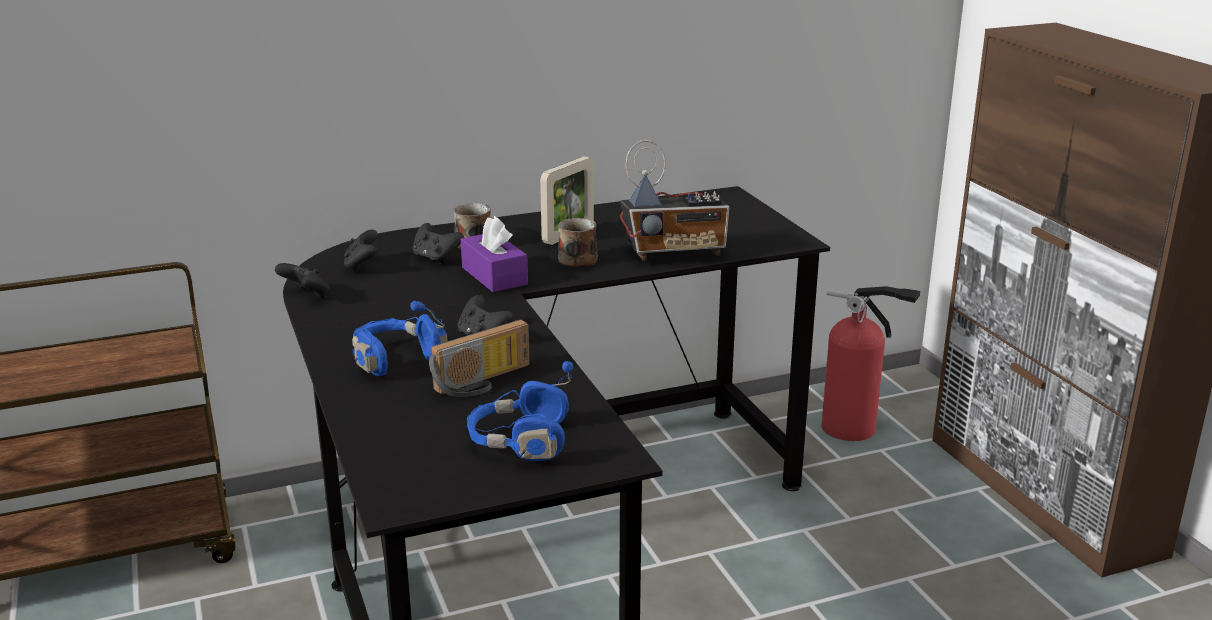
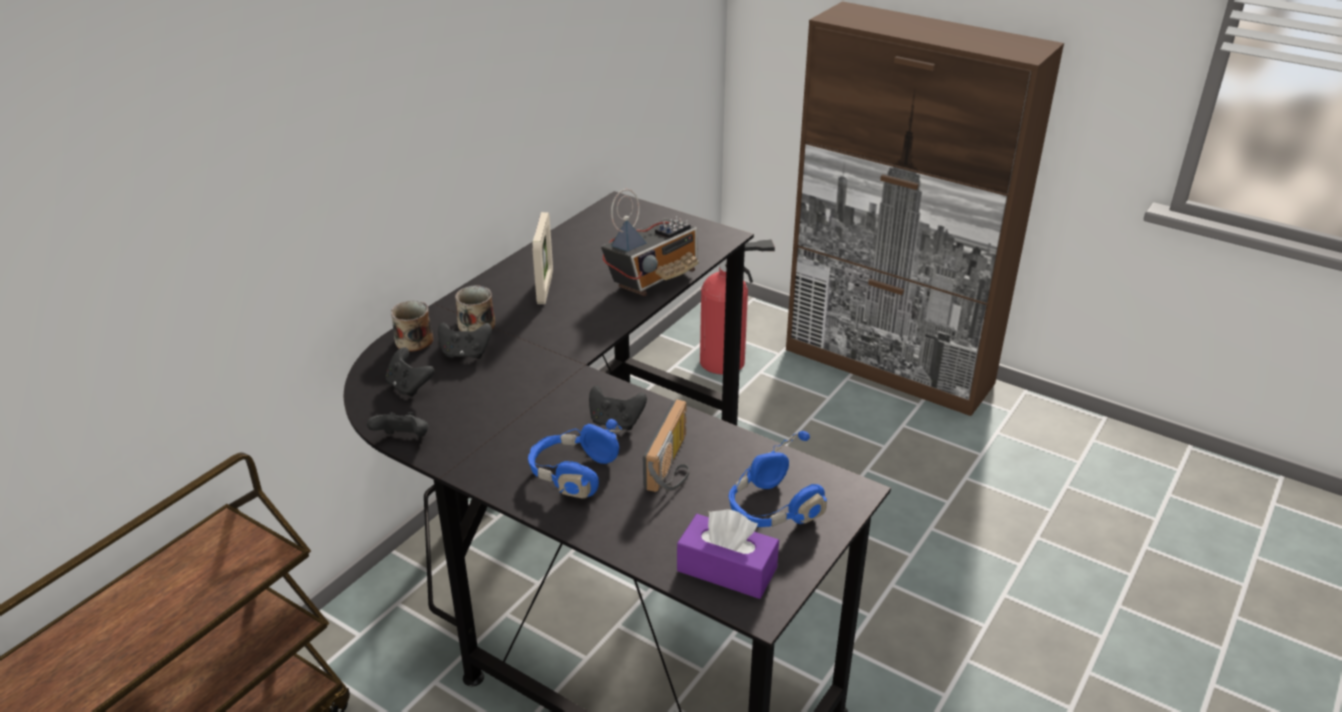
camera: 35 degrees left, 10 degrees up
(494, 276) = (541, 354): purple tissue box -> purple tissue box (727, 569)
(579, 259) = (586, 311): mug -> mug (414, 339)

